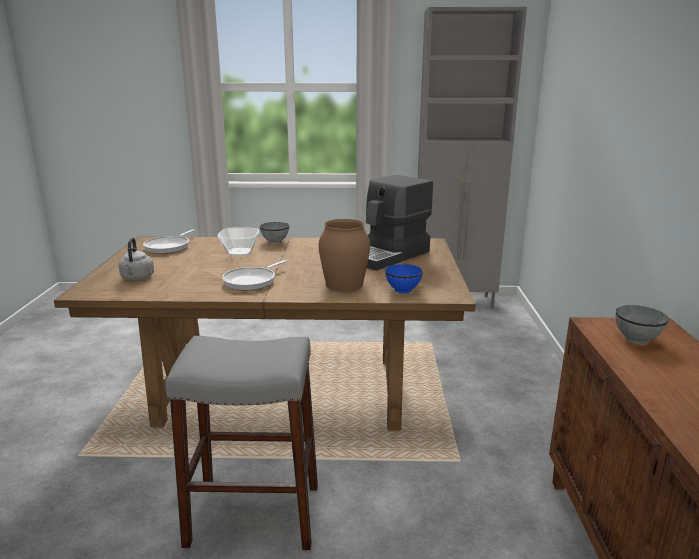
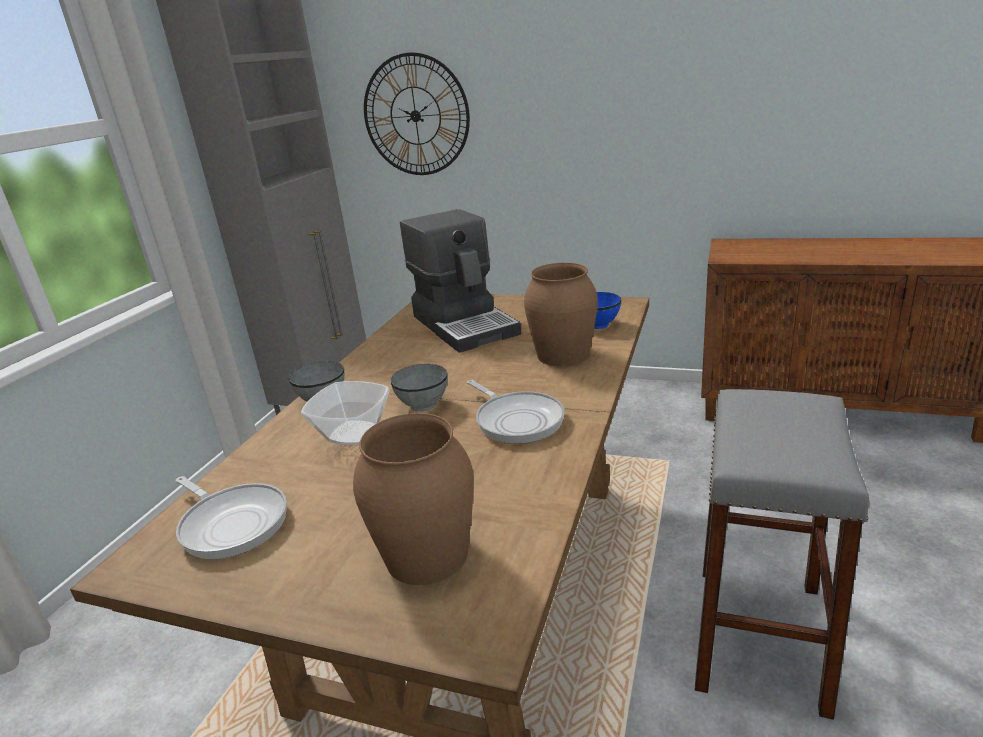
camera: 70 degrees left, 5 degrees up
(137, 278) = (428, 554): grey kettle -> brown vase
(570, 116) = (415, 116): none -> wall clock
(637, 339) = (756, 251): grey bowl -> grey bowl (424, 405)

